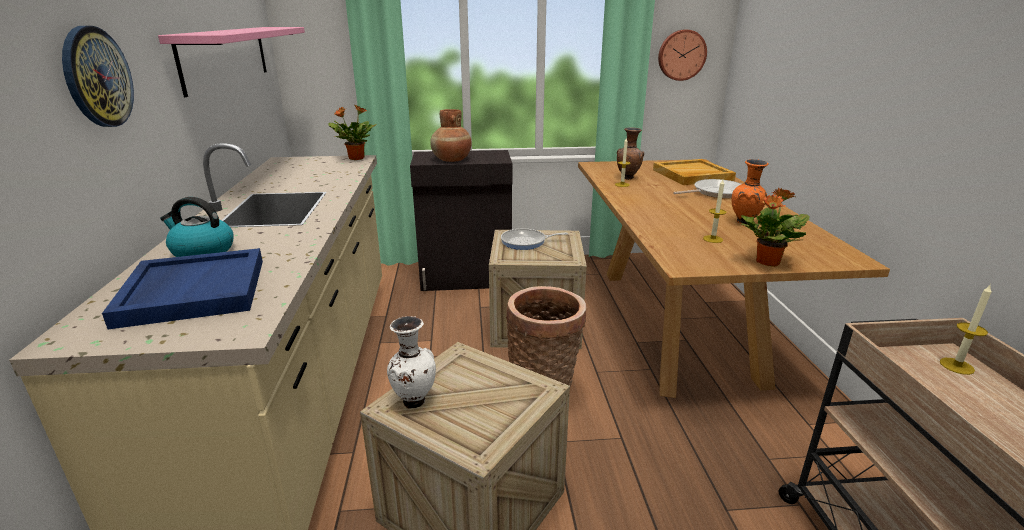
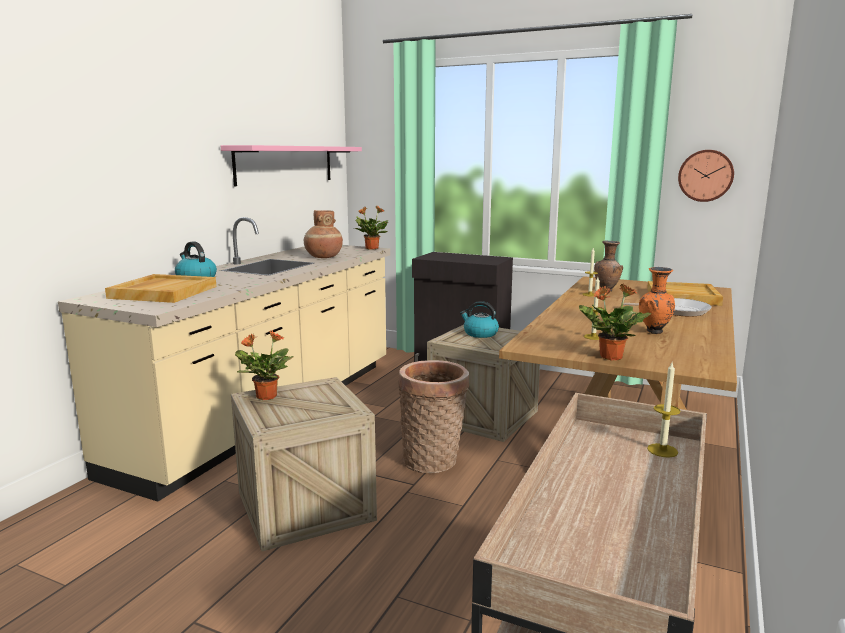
camera: 30 degrees right, 10 degrees down
(97, 77) = (162, 165): wall clock -> none
(193, 291) = (163, 292): blue tray -> beige tray
(413, 401) = (265, 396): white vase -> potted plant
(451, 160) = (450, 258): brown vase -> brown vase (323, 257)
(526, 242) = (480, 334): frying pan -> kettle

